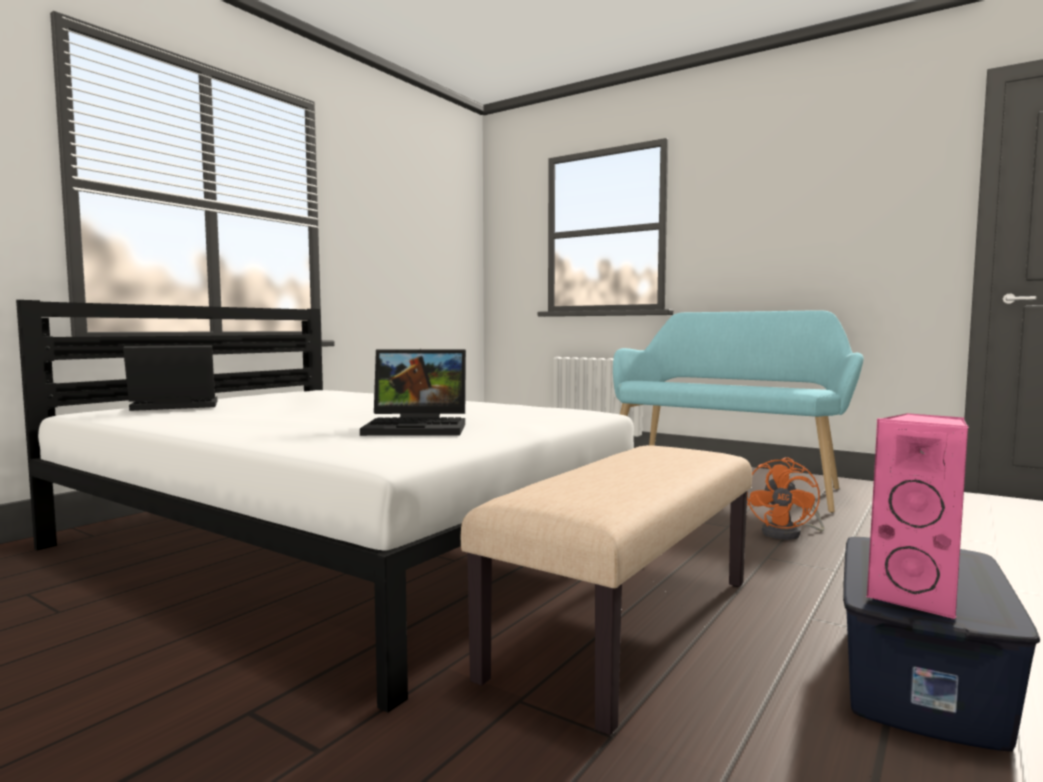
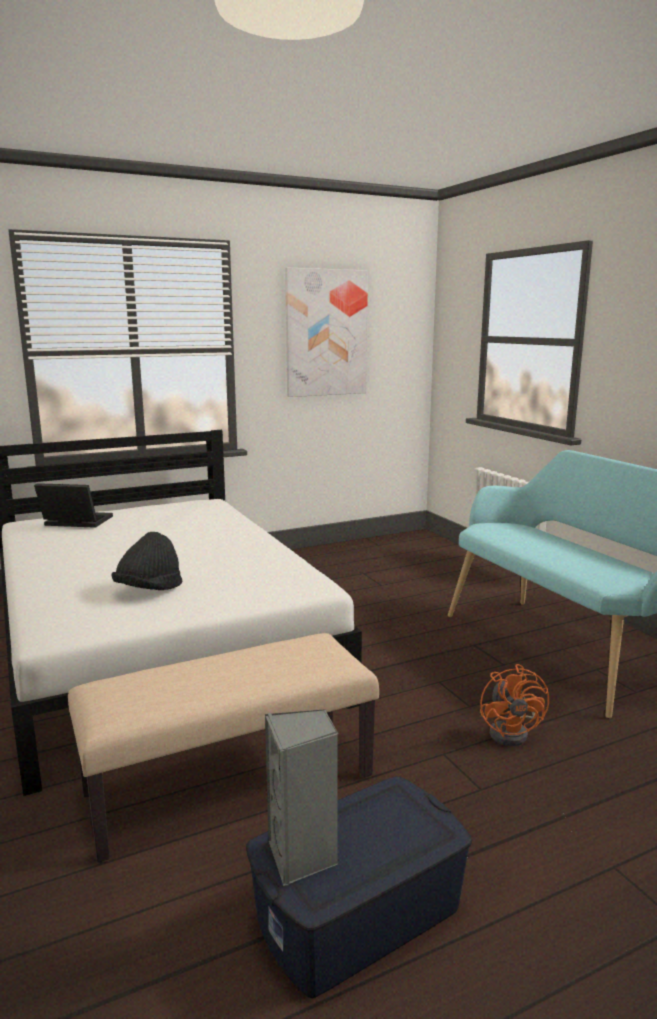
camera: 30 degrees right, 10 degrees up
(401, 222) = (326, 333): none -> picture
(420, 427) = (149, 590): laptop -> black hat
(788, 534) = (512, 732): orange fan -> orange fan turned 60 degrees counterclockwise
(917, 598) = (303, 857): pink speaker -> grey speaker

